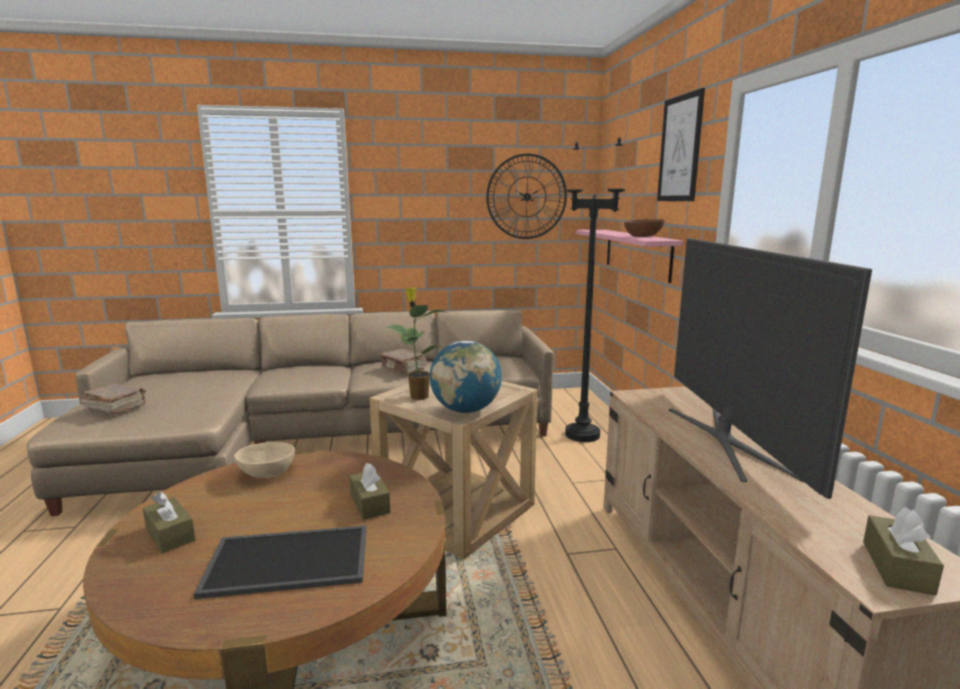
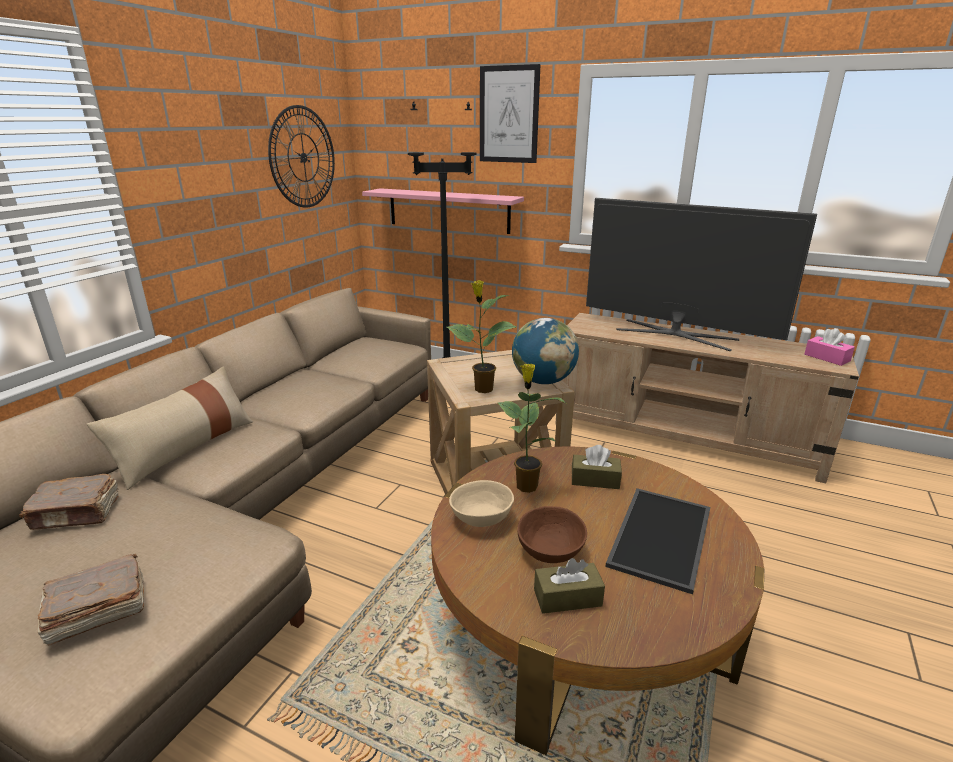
camera: 55 degrees left, 10 degrees up
(285, 371) = (186, 448): none -> beige pillow
(332, 476) = (526, 485): none -> potted plant
(403, 369) = (316, 385): brown book -> brown book (77, 514)
(643, 236) = (478, 195): brown bowl -> brown bowl (549, 550)
(897, 567) = (827, 358): brown tissue box -> pink tissue box

